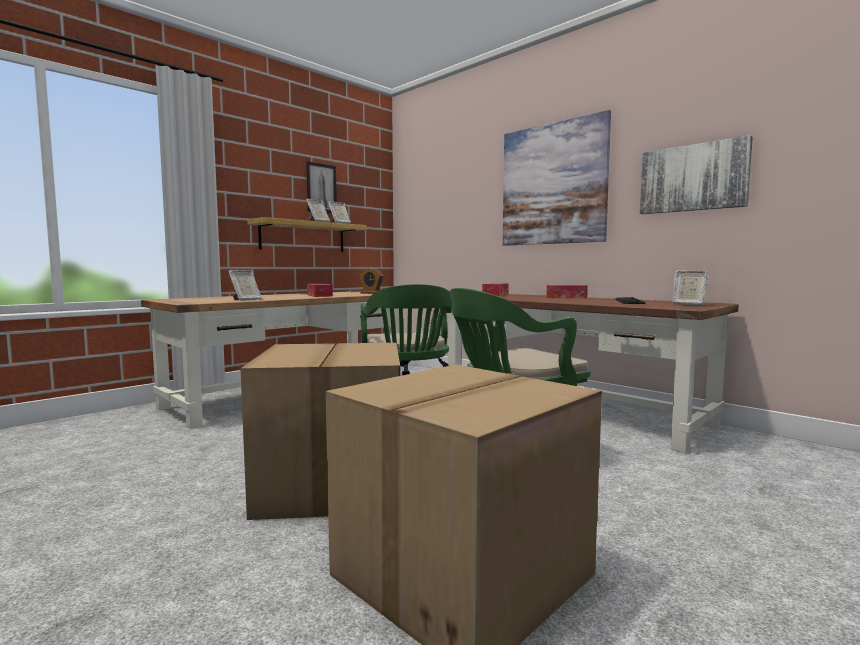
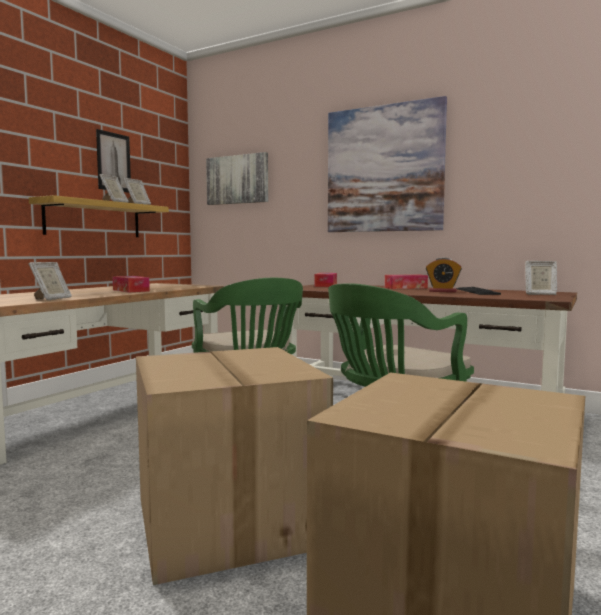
camera: 15 degrees left, 0 degrees up
(371, 293) = (184, 286): alarm clock -> alarm clock (442, 291)
(693, 178) = (531, 170): picture -> picture (237, 179)

